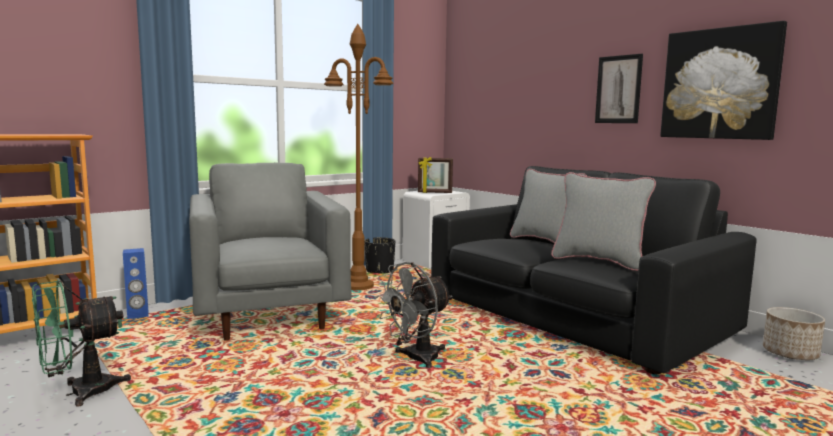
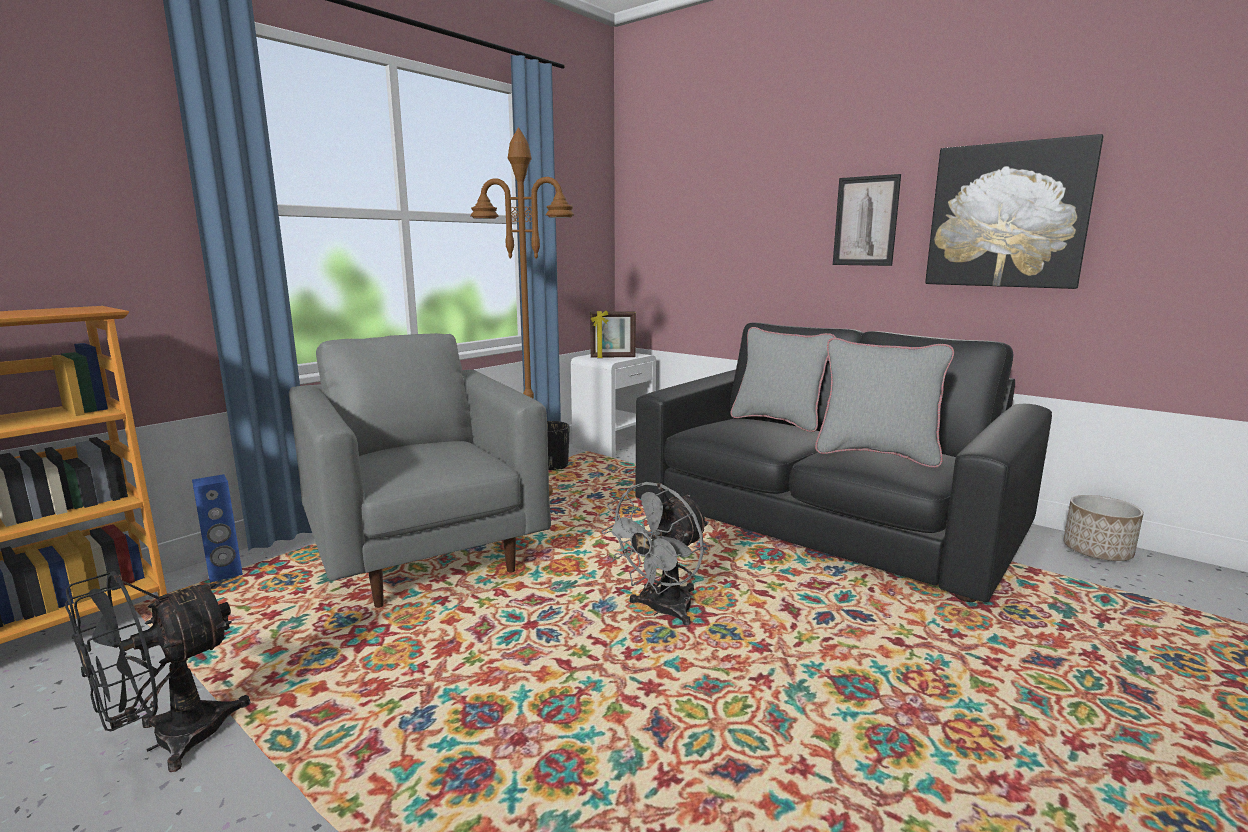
camera: 10 degrees left, 5 degrees up
(80, 393) = (169, 741): green fan -> black fan

